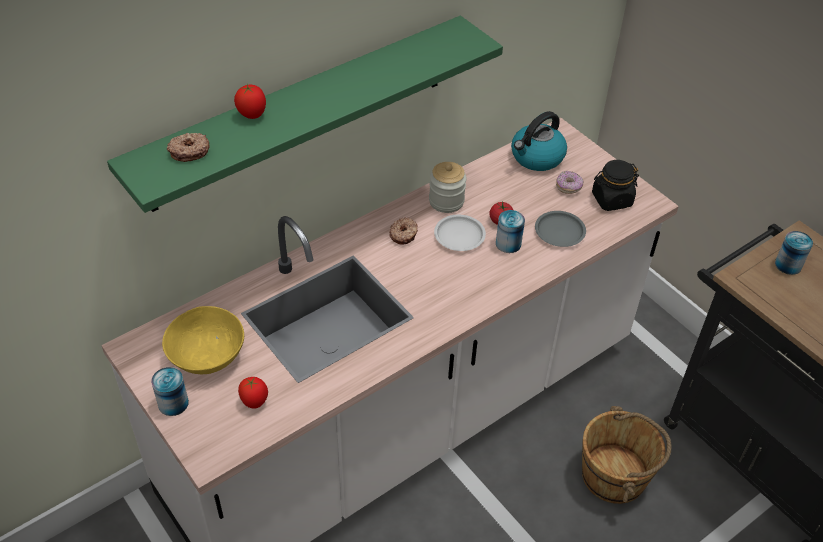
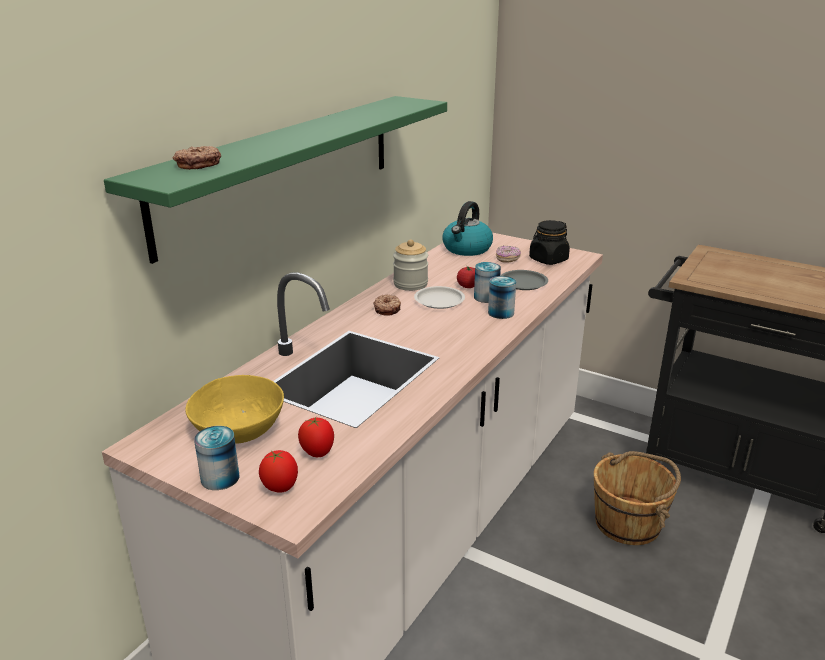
camera: 20 degrees left, 20 degrees down
(252, 115) = (249, 144): tomato -> tomato (280, 488)
(788, 265) = (716, 266): can -> can (501, 313)

